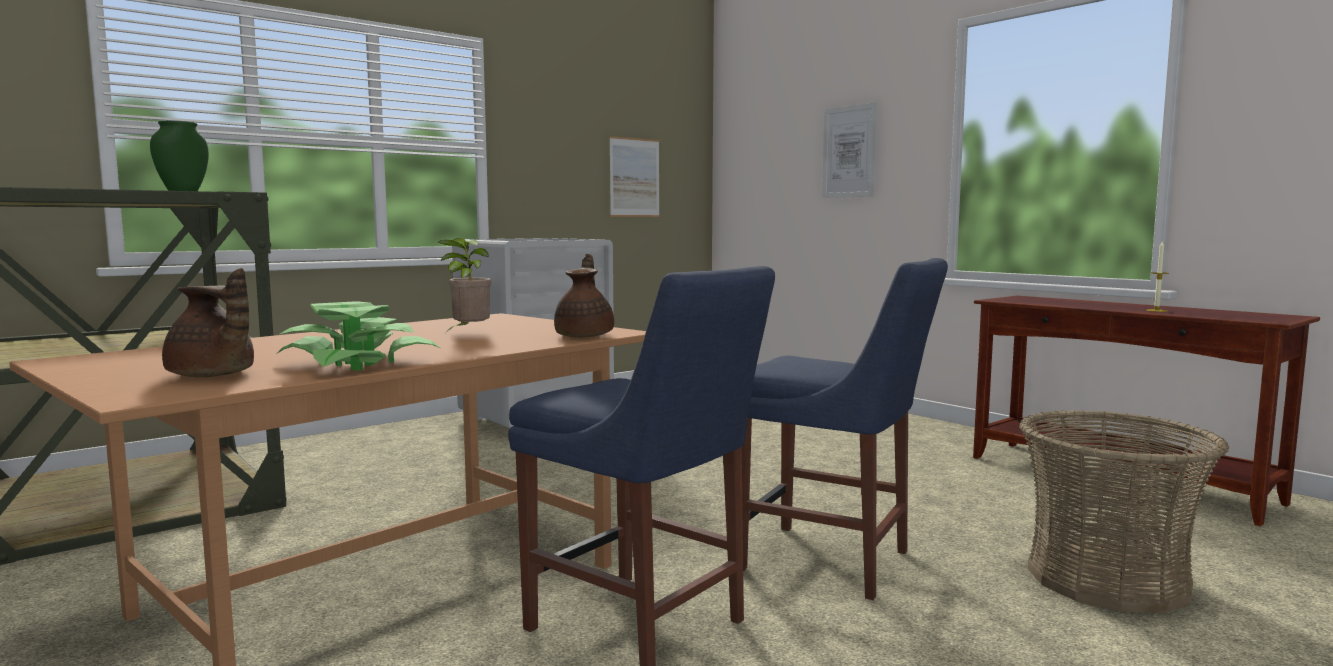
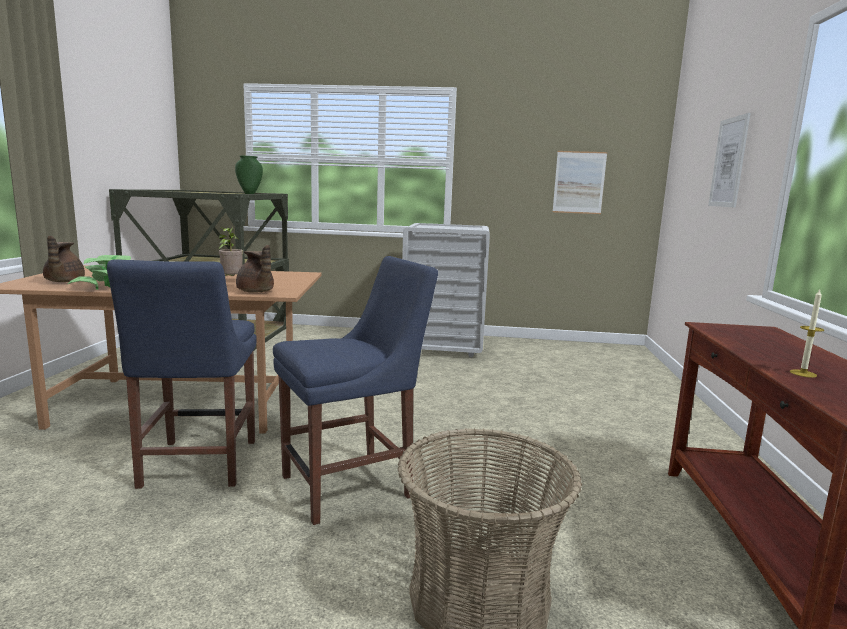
camera: 45 degrees right, 5 degrees up
(585, 336) = (256, 292): brown teapot -> brown teapot turned 90 degrees clockwise
(833, 562) = (353, 485): blue chair -> blue chair turned 105 degrees counterclockwise

